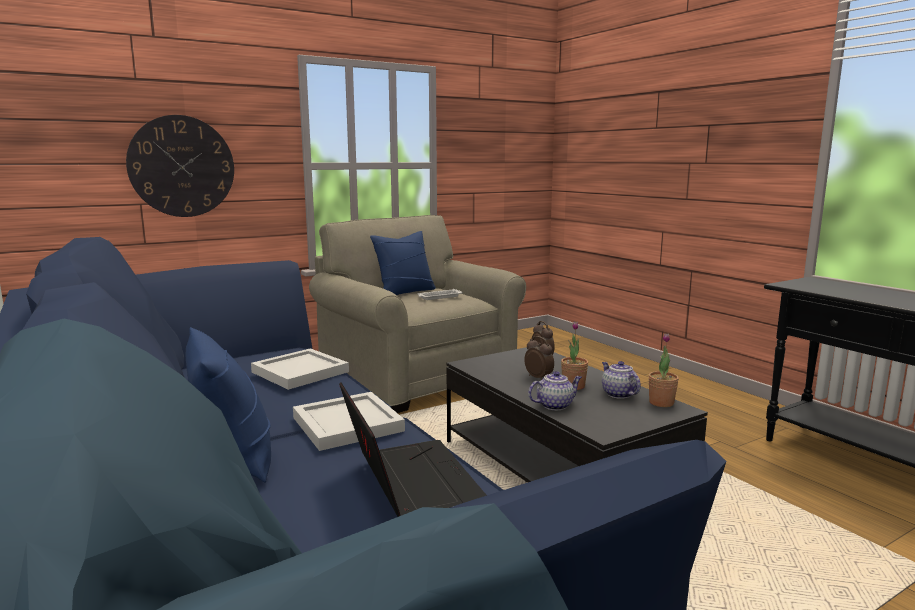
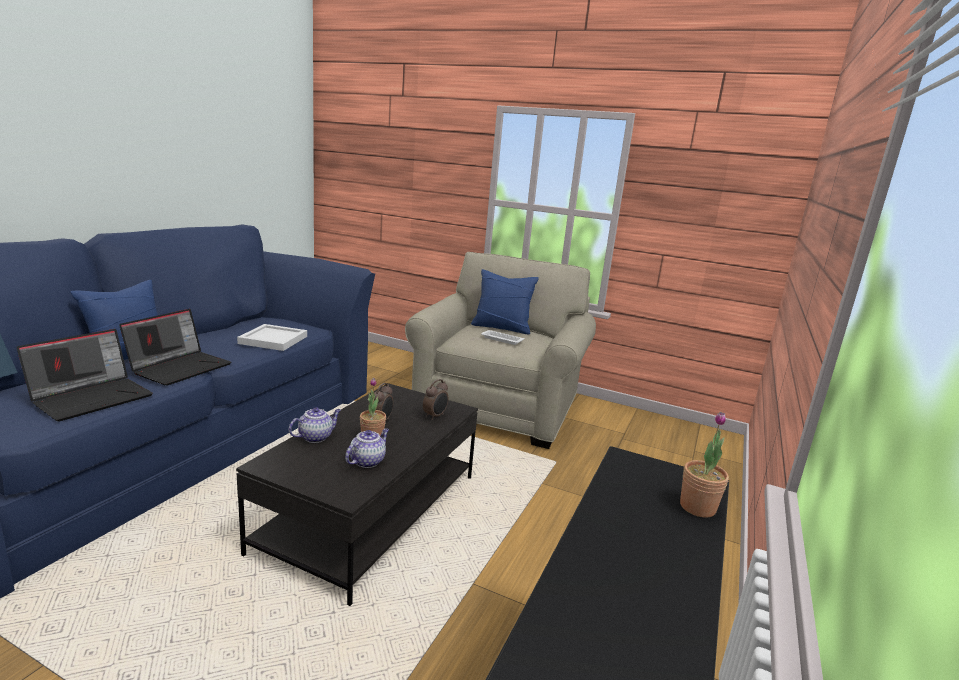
camera: 55 degrees right, 5 degrees up
(182, 166) = (406, 191): wall clock -> none
(346, 424) = (180, 367): white tray -> laptop
(555, 405) = (316, 437): teapot -> teapot turned 75 degrees counterclockwise
(661, 403) = (359, 485): potted plant -> potted plant (697, 507)

